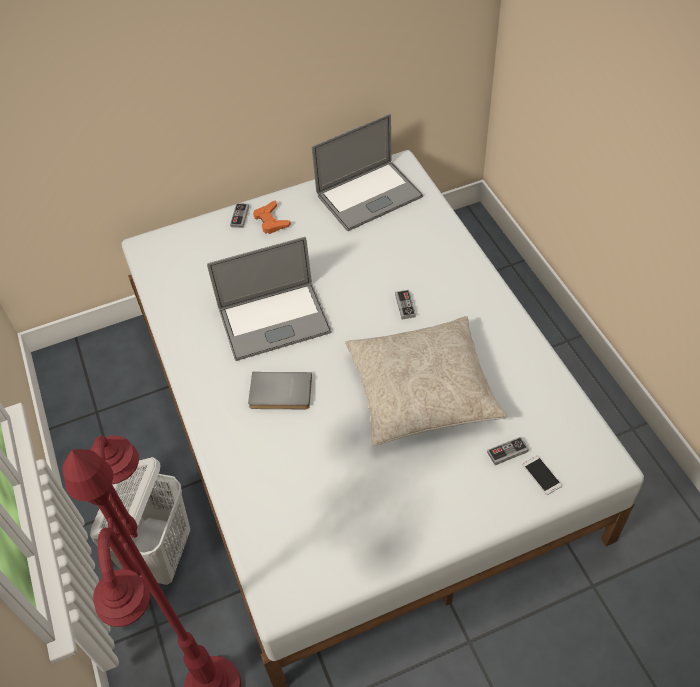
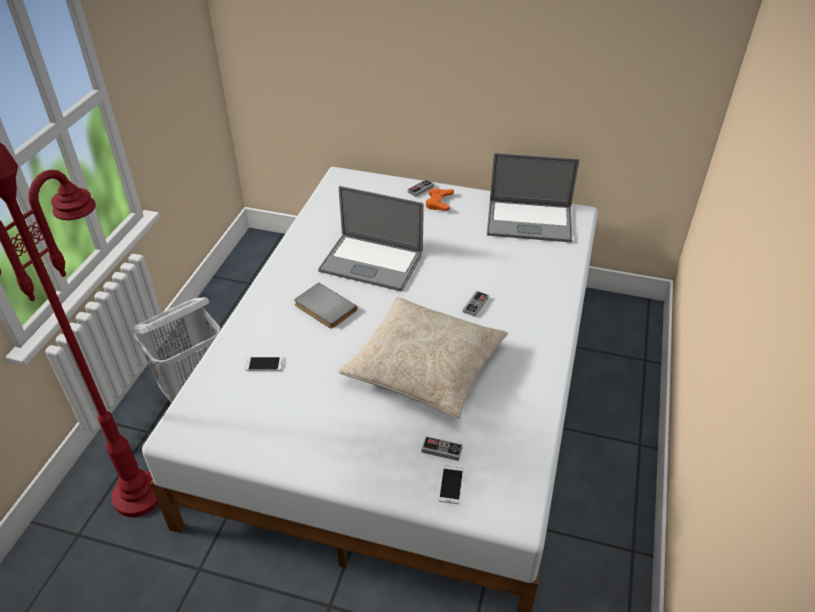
camera: 35 degrees right, 10 degrees down
(286, 483) = (264, 364): none -> phone

